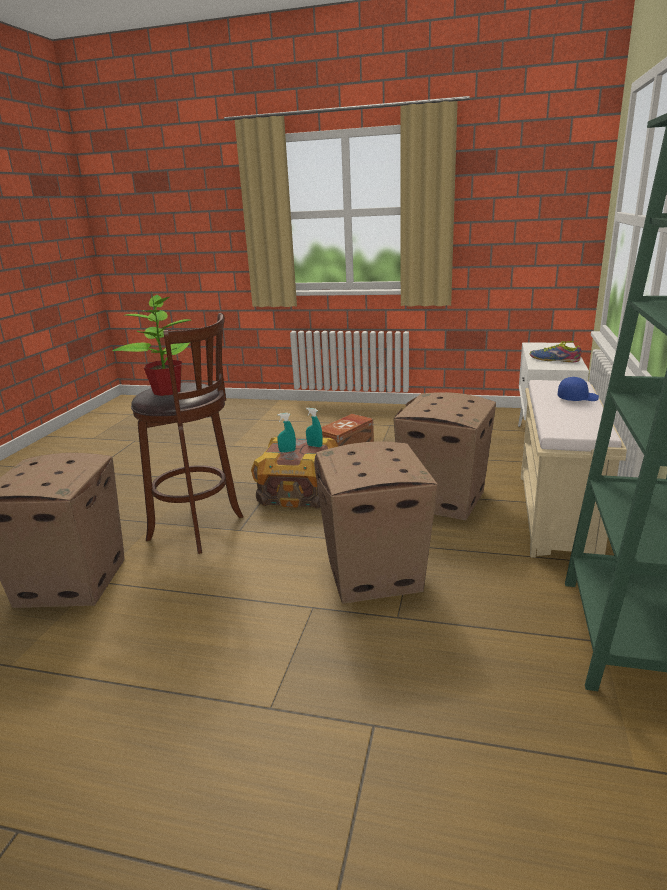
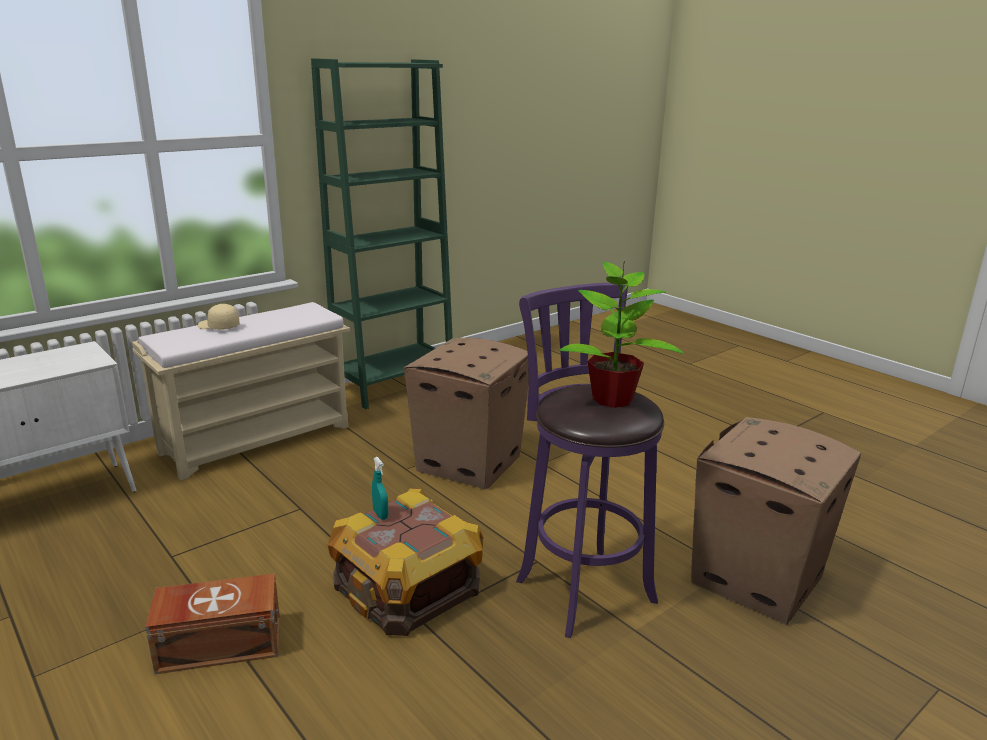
camera: 145 degrees left, 0 degrees up
(200, 529) = (581, 586): brown stool -> purple stool
(287, 451) = (426, 519): turquoise spray bottle -> none
(442, 500) = (300, 493): cardboard box -> none
(554, 360) = (48, 363): shoe -> none
(577, 398) = (218, 327): blue cap -> beige cap

